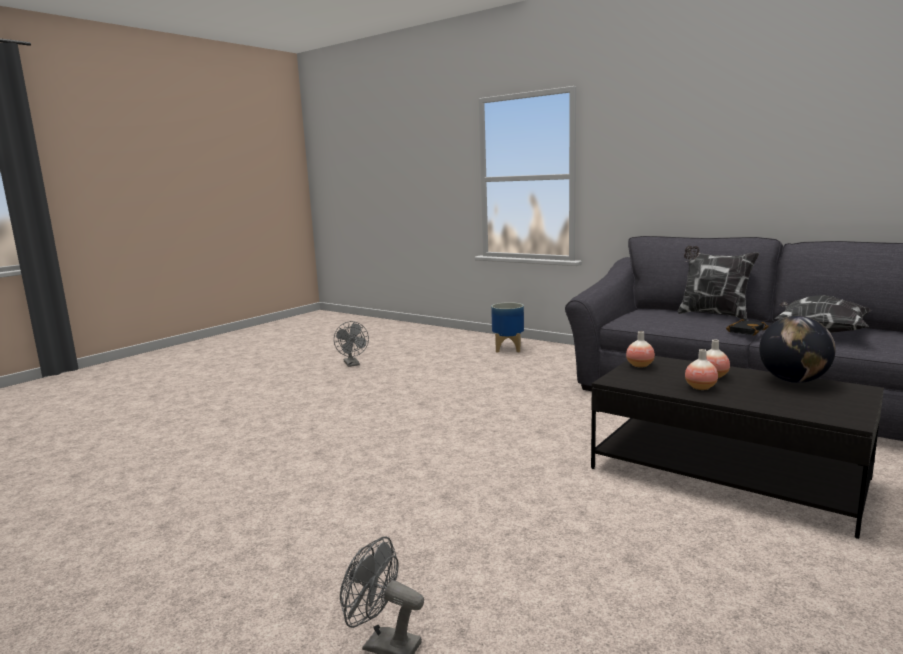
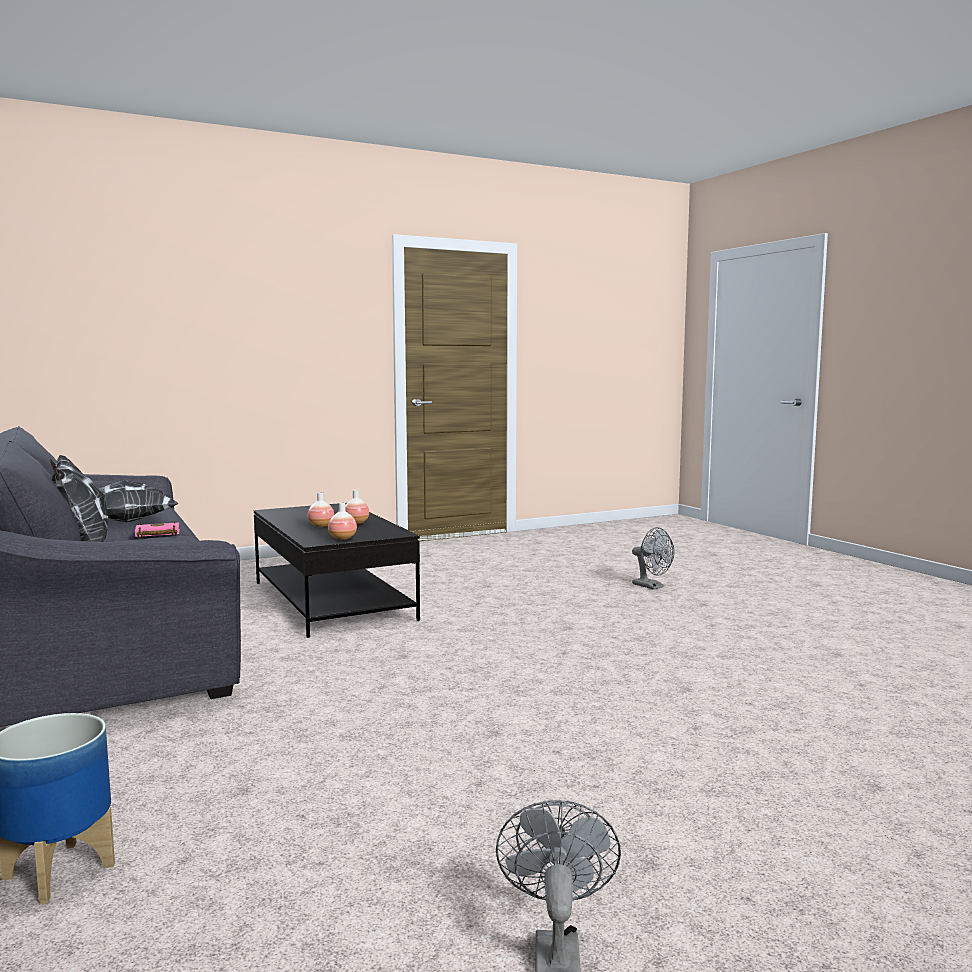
camera: 155 degrees left, 5 degrees down
(745, 330) = (156, 534): black book -> pink book
(793, 381) = (285, 517): globe -> none

